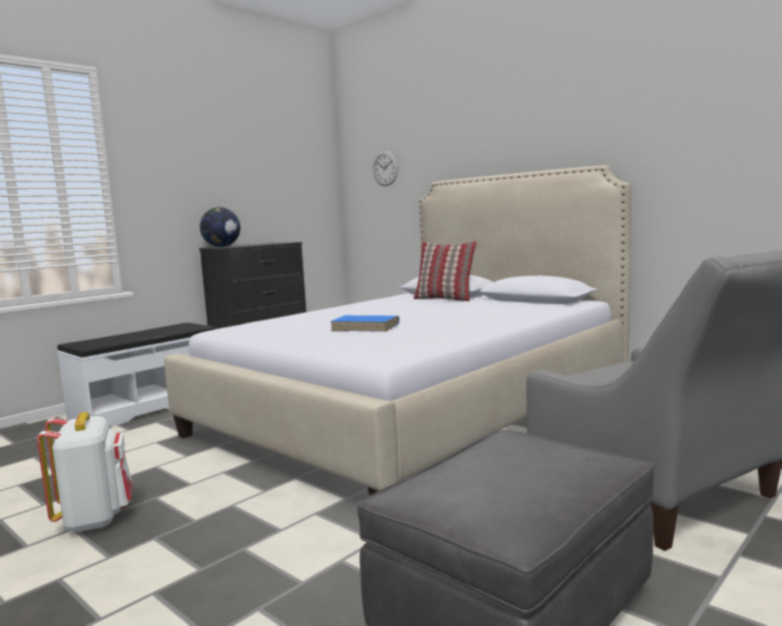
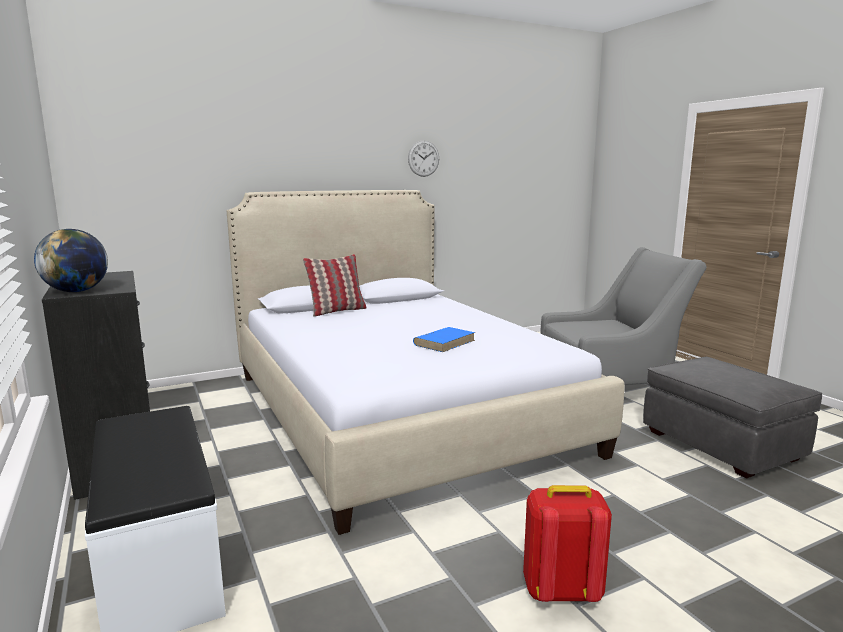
camera: 70 degrees left, 5 degrees up
(95, 520) = (561, 591): white backpack -> red backpack
(385, 168) = (150, 169): wall clock -> wall clock (423, 158)

